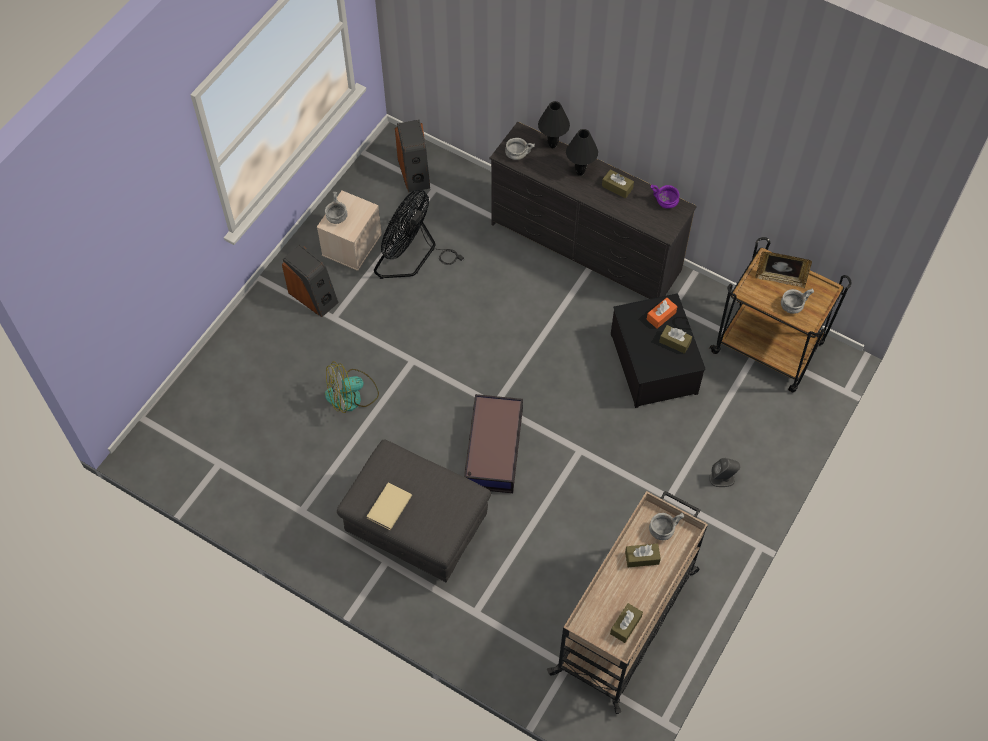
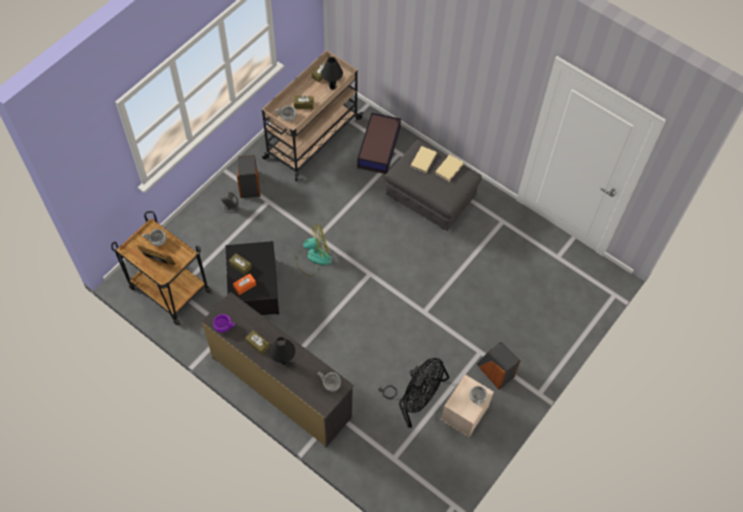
camera: 175 degrees left, 0 degrees up
(352, 396) = (468, 291): fan -> fan (313, 258)
(415, 173) = (409, 476): speaker -> speaker (249, 184)
(433, 516) = (422, 160): none -> beige book
(493, 450) = (375, 243): storage box -> storage box (379, 147)
(552, 145) = (300, 390): black table lamp -> black table lamp (332, 87)

